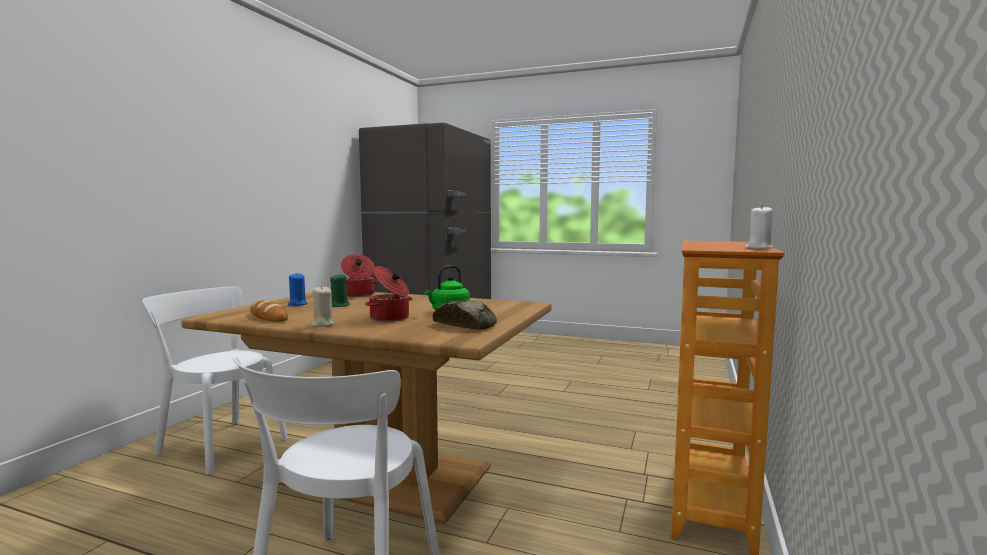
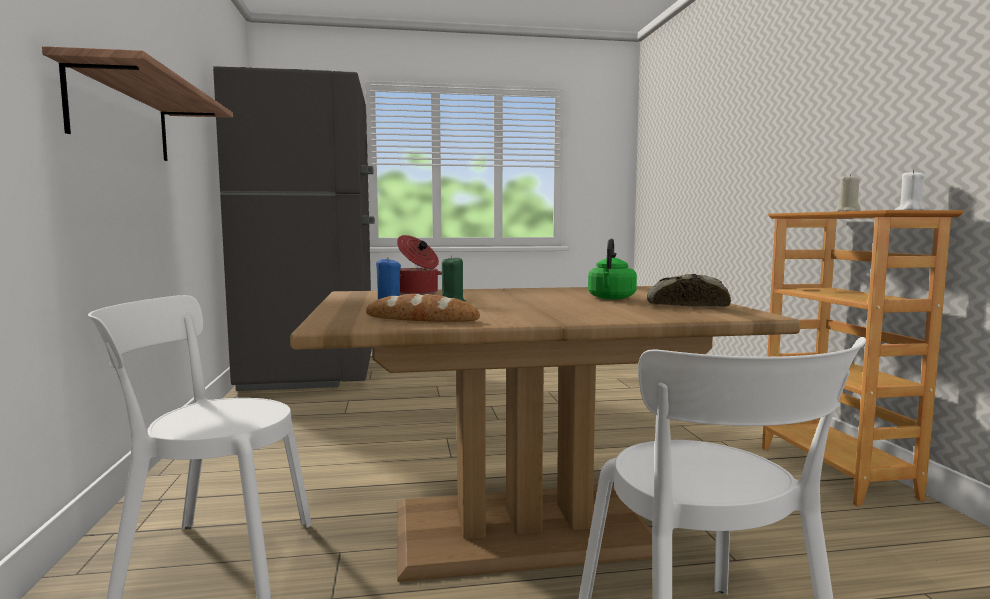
camera: 30 degrees left, 0 degrees up
(250, 176) = (121, 117): none -> shelf
(322, 324) = (539, 318): beige candle -> beige candle (847, 212)
(390, 318) = (581, 307): cooking pot -> none

